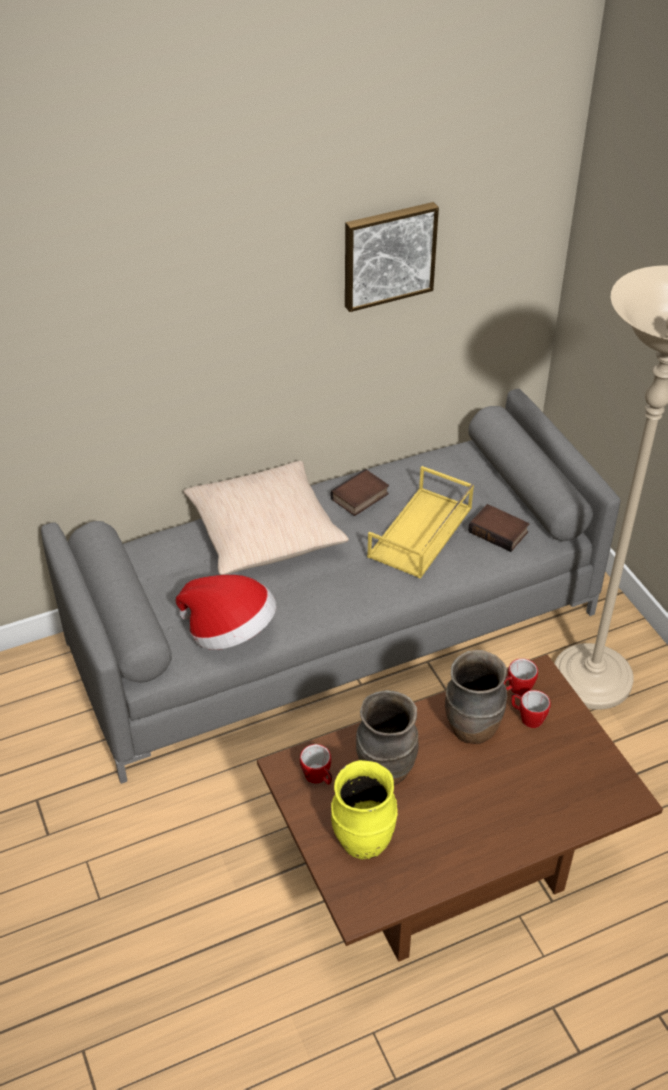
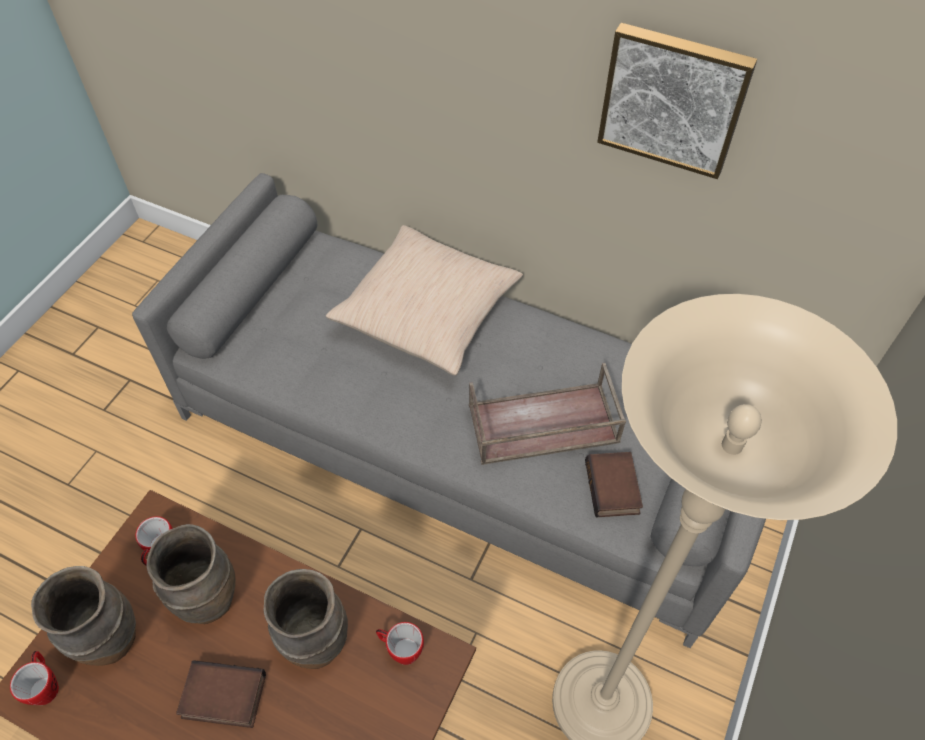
camera: 50 degrees right, 10 degrees up
(230, 632) = (288, 370): hat -> none
(360, 497) = (538, 347): book -> book (222, 698)
(363, 841) = (108, 639): yellow vase -> brown vase
(421, 533) = (541, 425): yellow tray -> brown tray
(527, 717) = (370, 686): mug -> mug (45, 685)

